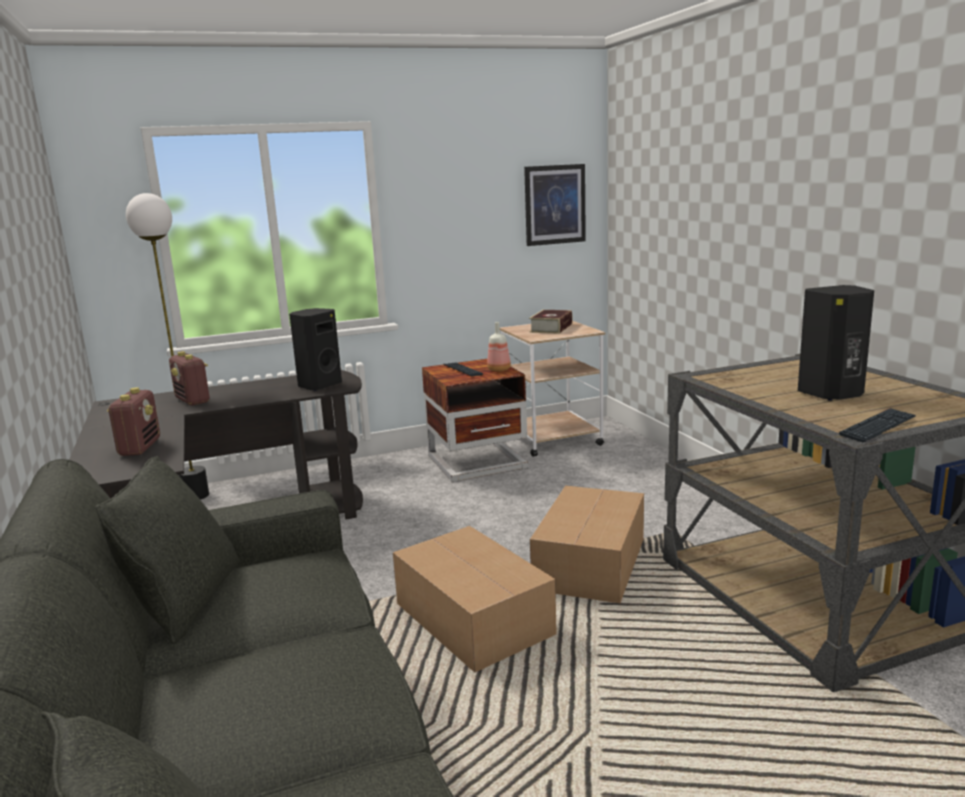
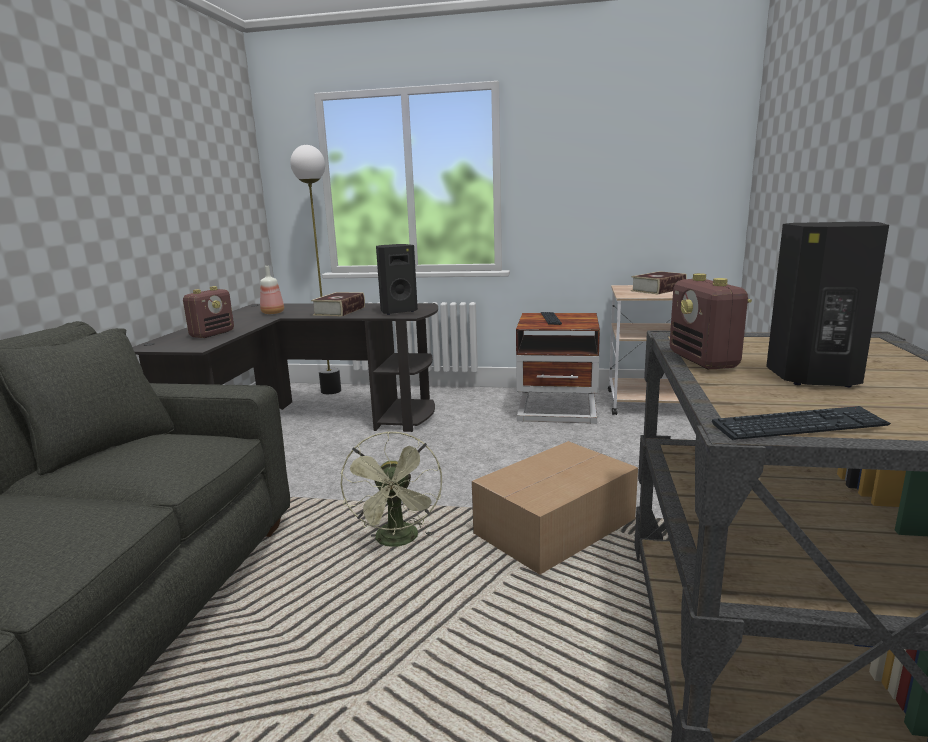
camera: 30 degrees right, 0 degrees up
(193, 401) = (302, 310): radio -> radio (704, 361)
(245, 394) = (339, 311): none -> book
(473, 618) = (398, 541): cardboard box -> green fan
(499, 369) = (582, 322): bottle -> bottle (273, 313)
(555, 204) = (686, 163): picture -> none

